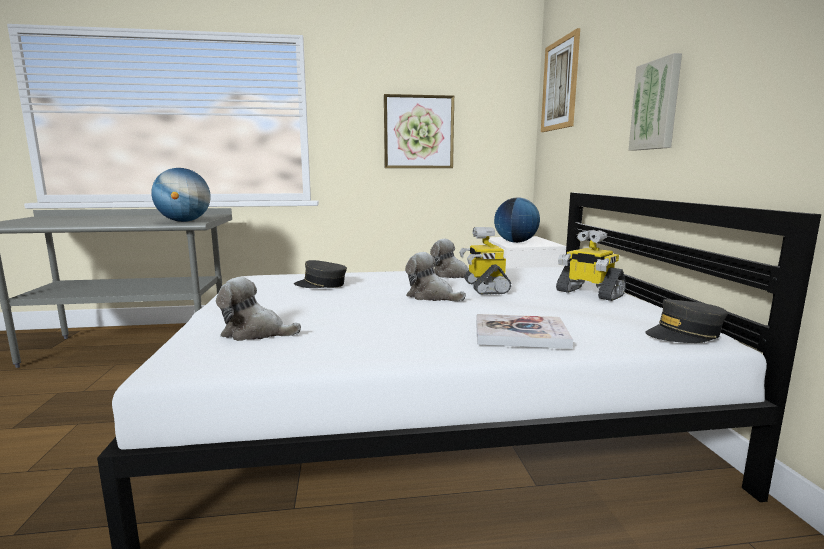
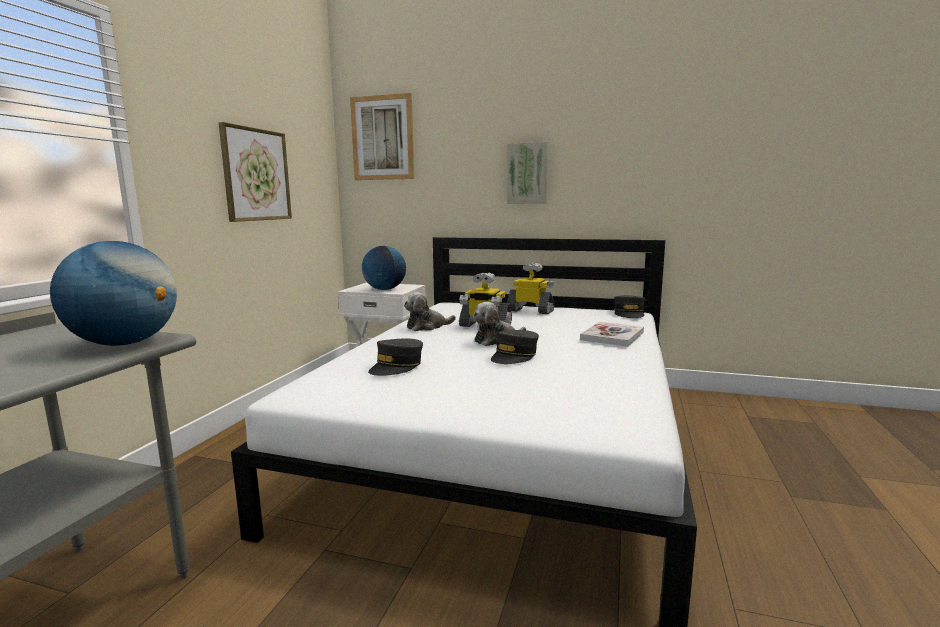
camera: 65 degrees left, 0 degrees up
(255, 333) = (552, 402): plush toy -> none
(382, 307) = (514, 356): none -> grey cap
(588, 293) = (531, 311): toy robot -> toy robot turned 135 degrees counterclockwise

